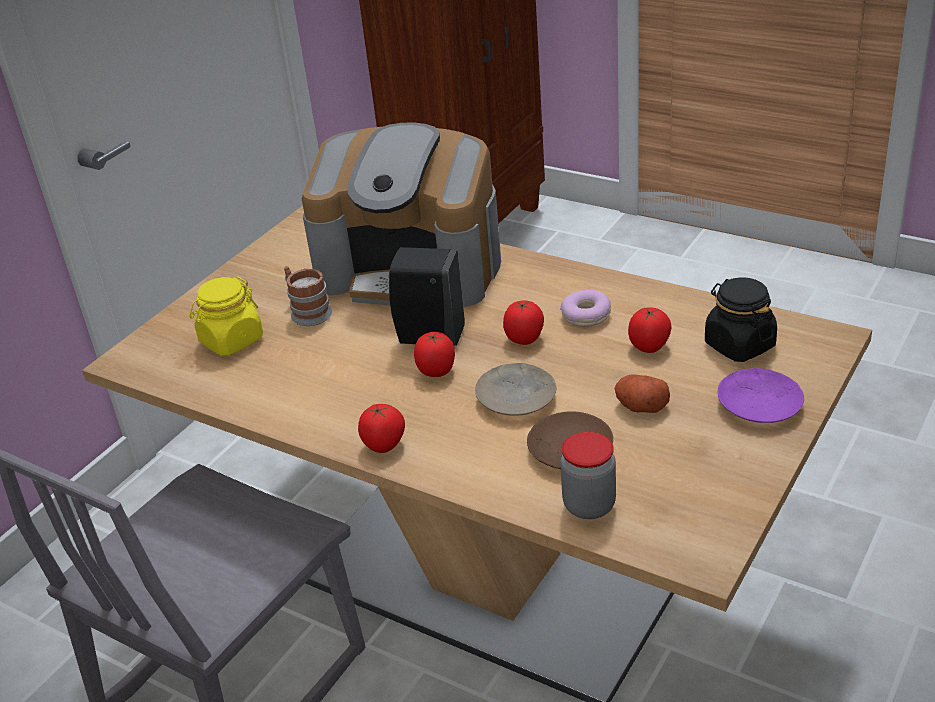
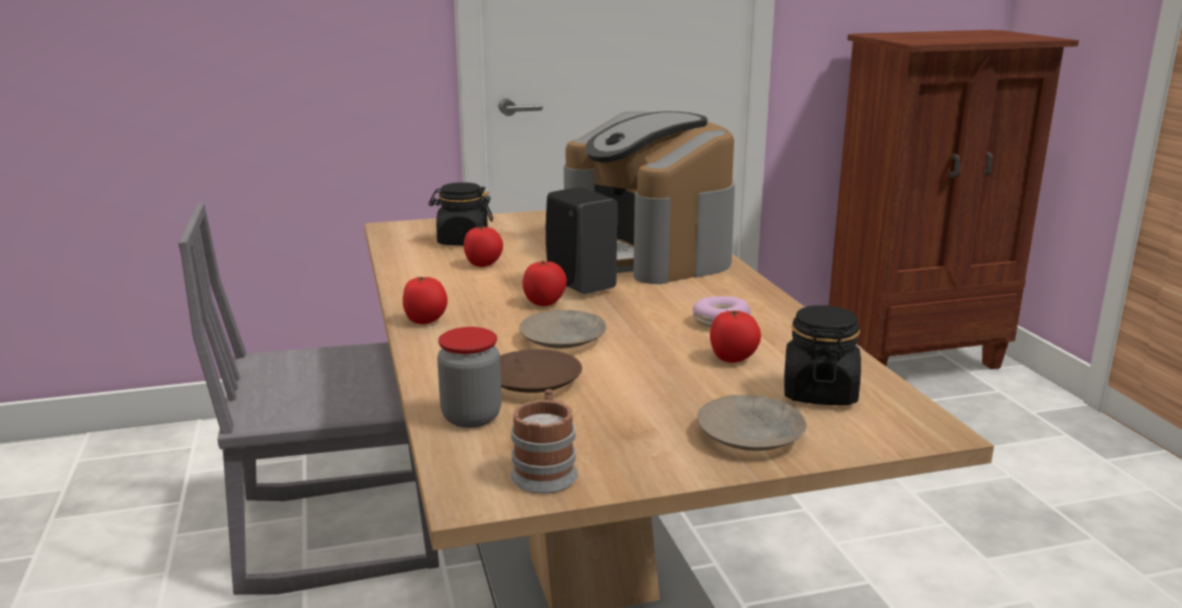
camera: 40 degrees right, 15 degrees down
(231, 341) = (462, 241): yellow jar -> black jar
(307, 312) = (535, 246): mug -> mug (545, 470)
(525, 339) = (644, 314): tomato -> tomato (483, 265)
(640, 406) = (644, 386): potato -> none
(759, 404) = (751, 434): purple plate -> beige plate

